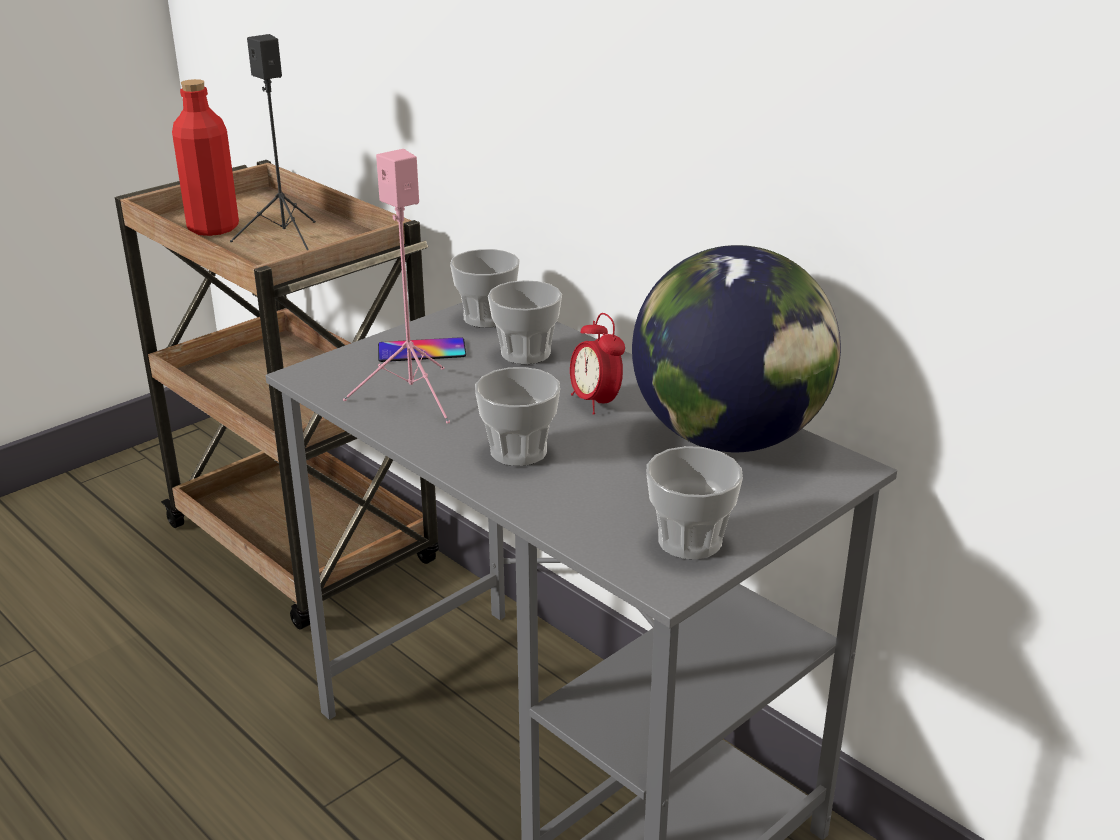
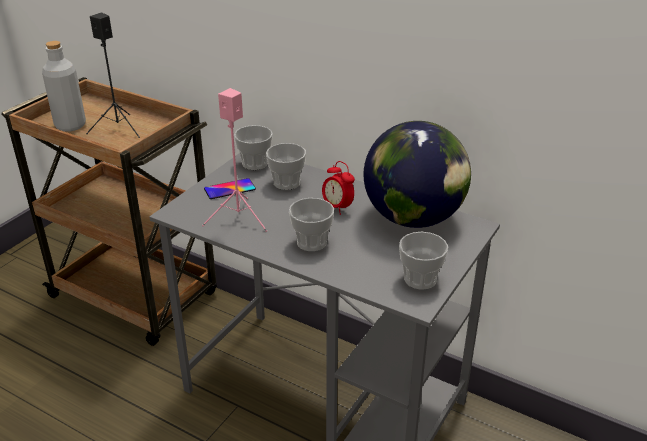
camera: 15 degrees left, 5 degrees up
(213, 228) = (70, 125): red bottle -> grey bottle

